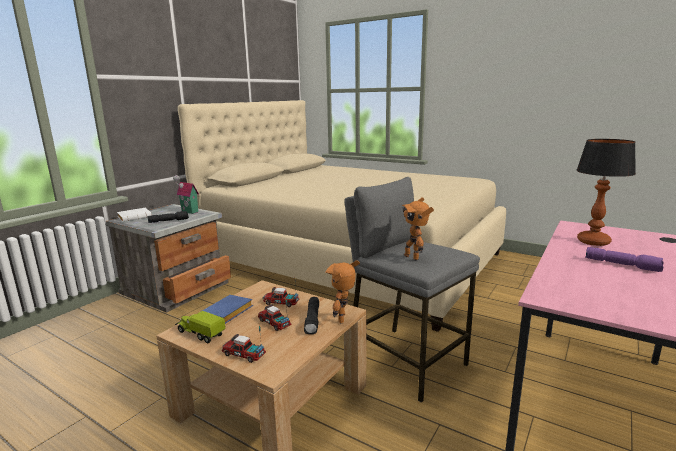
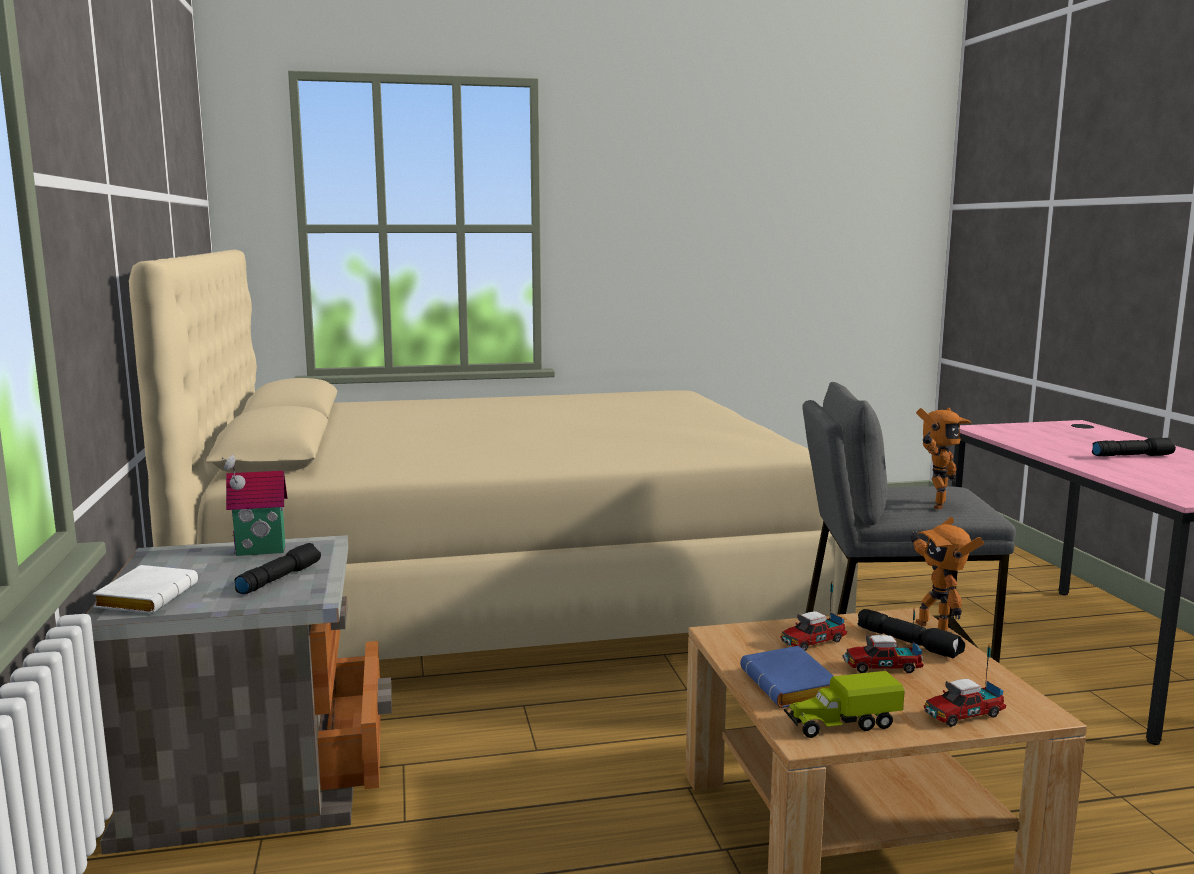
camera: 45 degrees left, 5 degrees down
(413, 257) = (934, 505): toy robot -> toy robot turned 75 degrees counterclockwise
(593, 241) = (1047, 440): table lamp -> none
(622, 265) = (1132, 456): purple flashlight -> black flashlight

